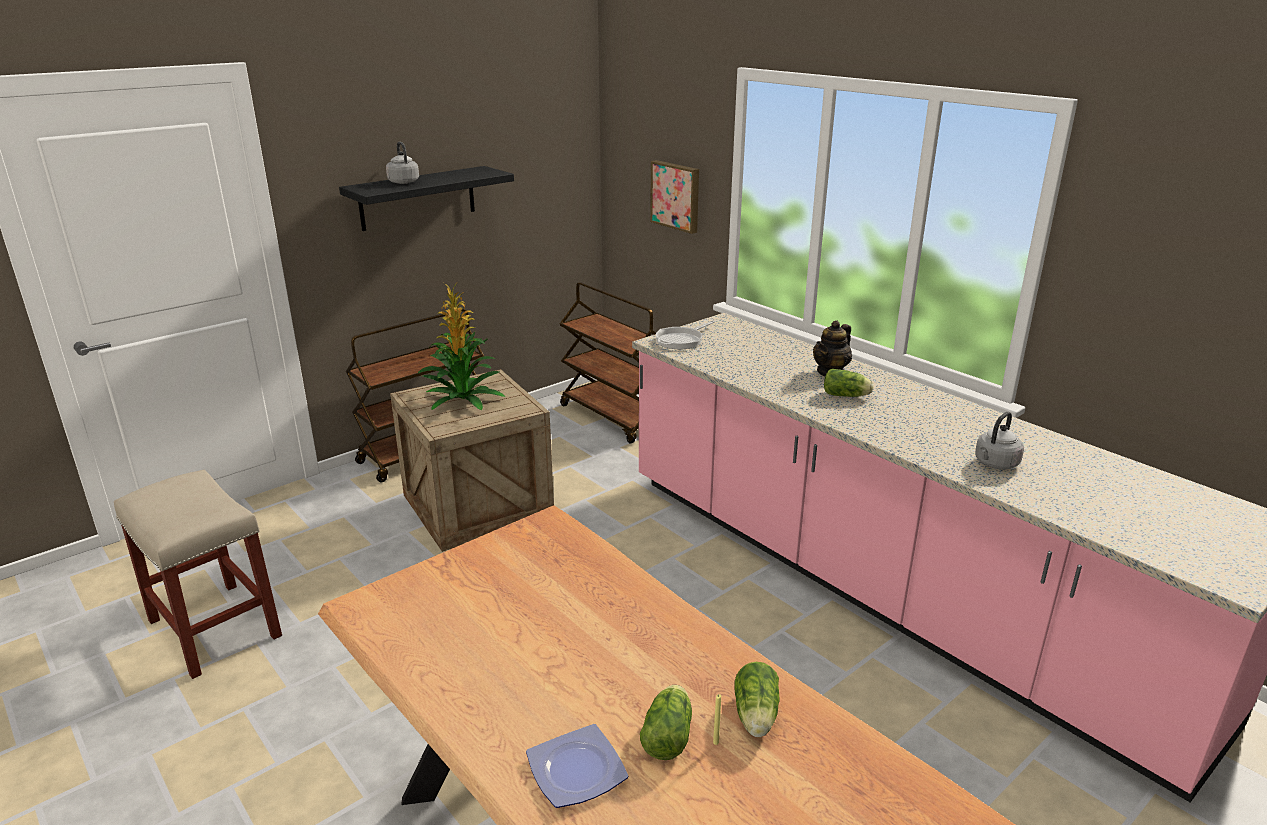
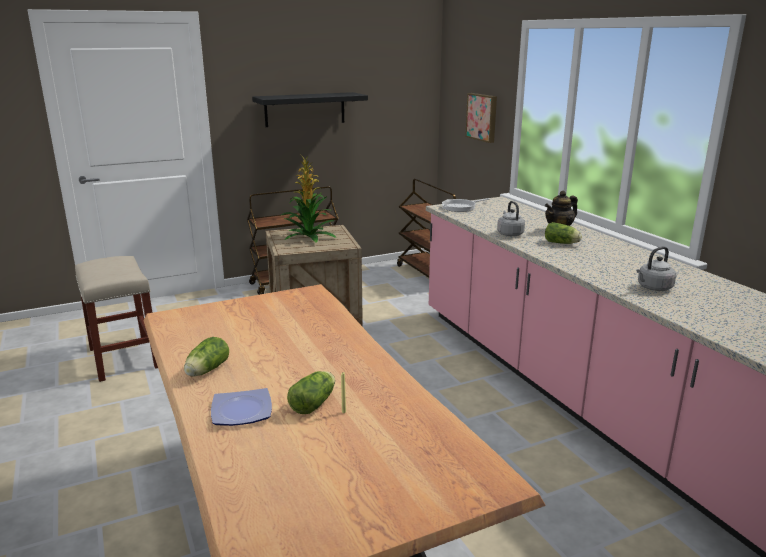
camera: 15 degrees right, 5 degrees down
(403, 182) = (293, 95): grey kettle -> grey kettle (509, 234)
(755, 717) = (381, 403): lettuce -> lettuce (206, 371)

